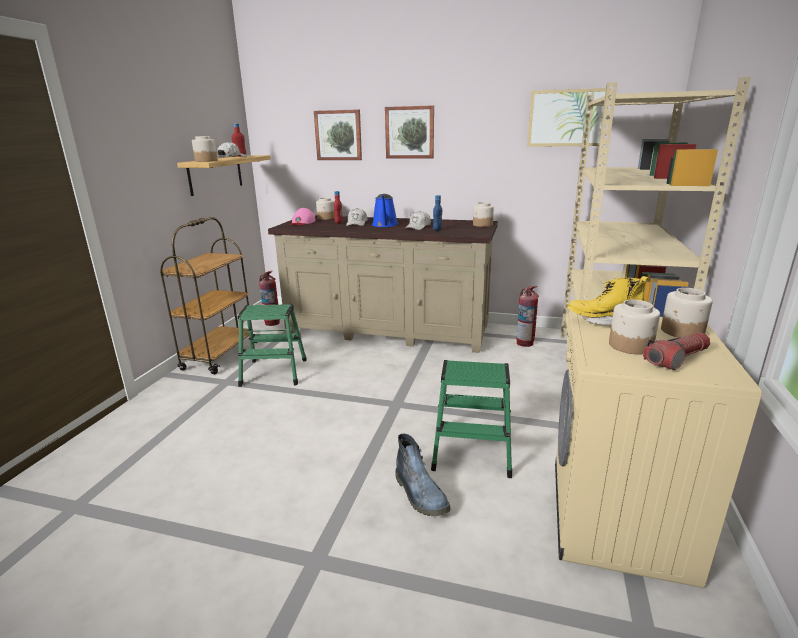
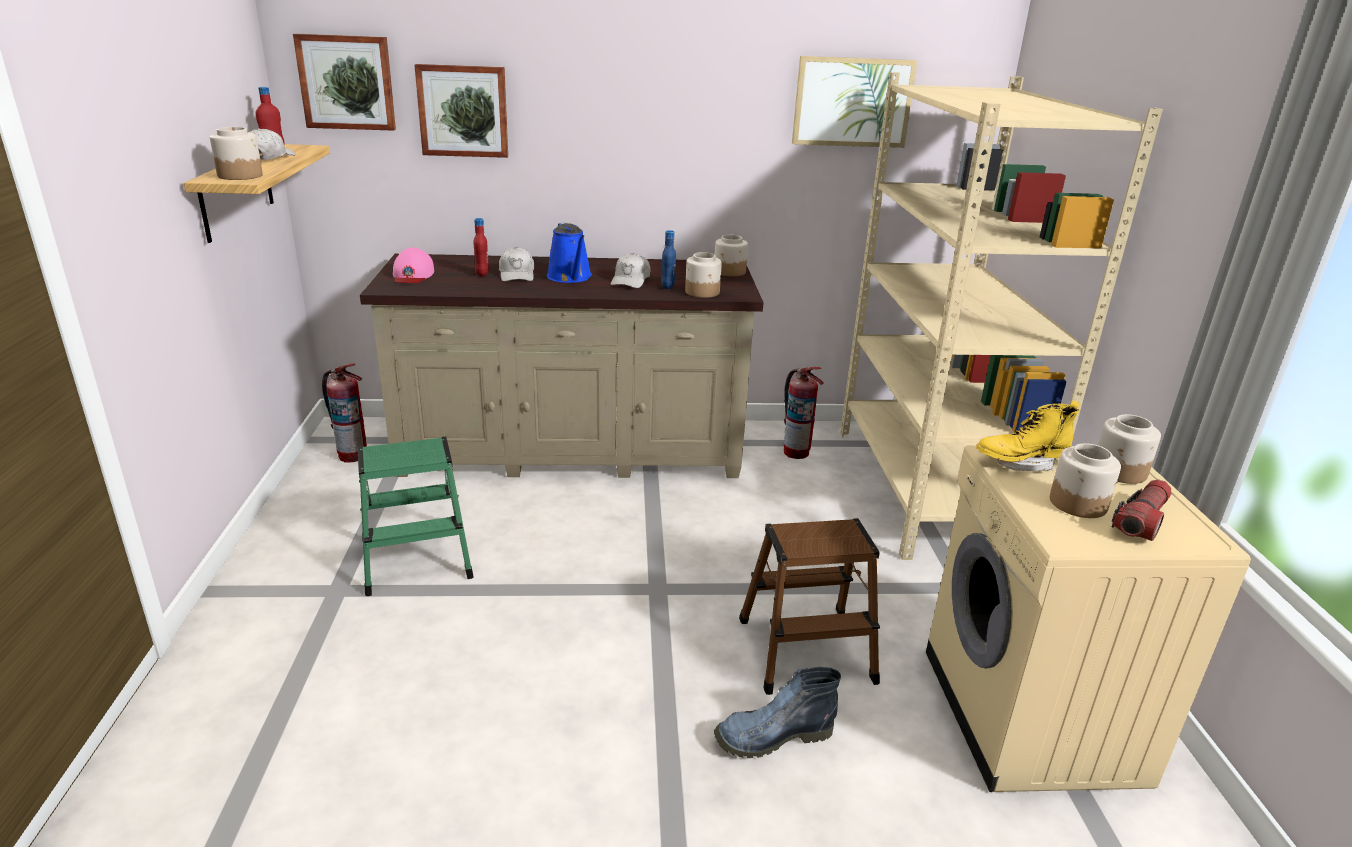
camera: 20 degrees left, 5 degrees up
(219, 356) = (290, 539): brown cart -> none
(326, 218) = (447, 261): jar -> jar (702, 292)
(410, 132) = (597, 112): picture -> picture (347, 82)
(421, 495) = (772, 737): boot -> boot turned 120 degrees clockwise
(471, 449) = (805, 649): green step ladder -> brown step ladder

